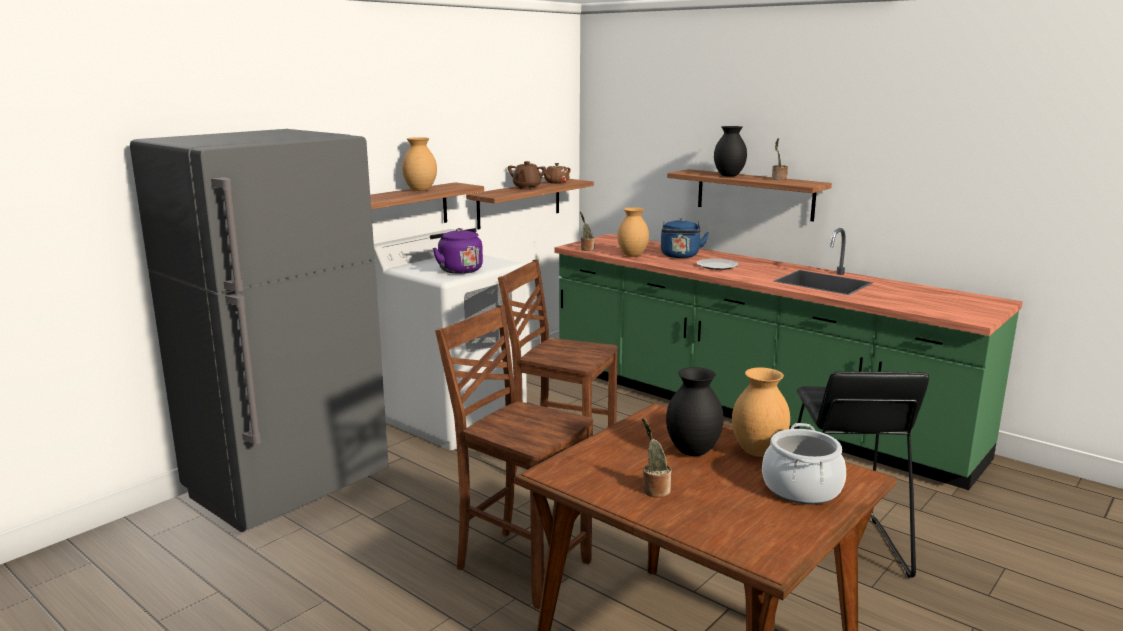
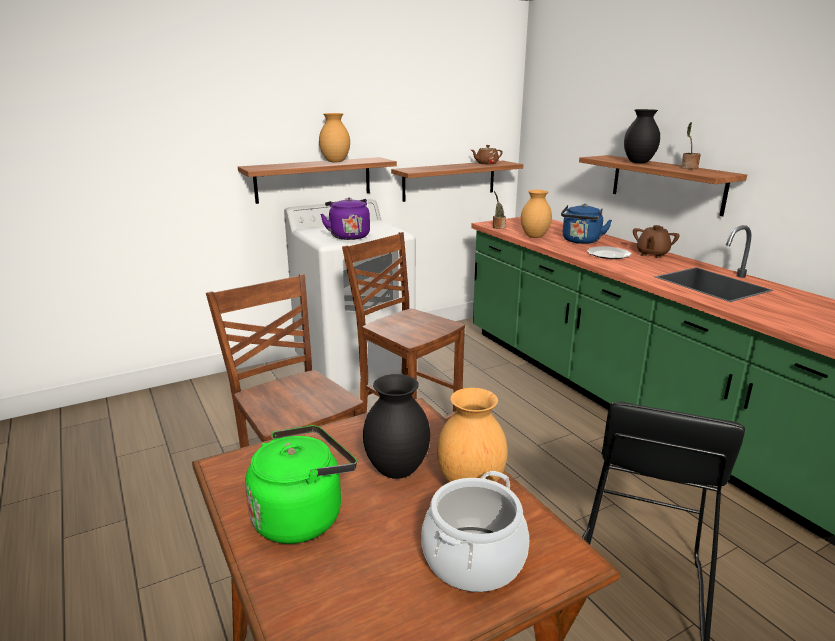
camera: 20 degrees right, 5 degrees up
(289, 489) = (184, 407): grey fridge -> none
(526, 188) = (452, 166): brown teapot -> brown teapot (652, 254)
(654, 490) = (302, 516): potted plant -> green kettle

